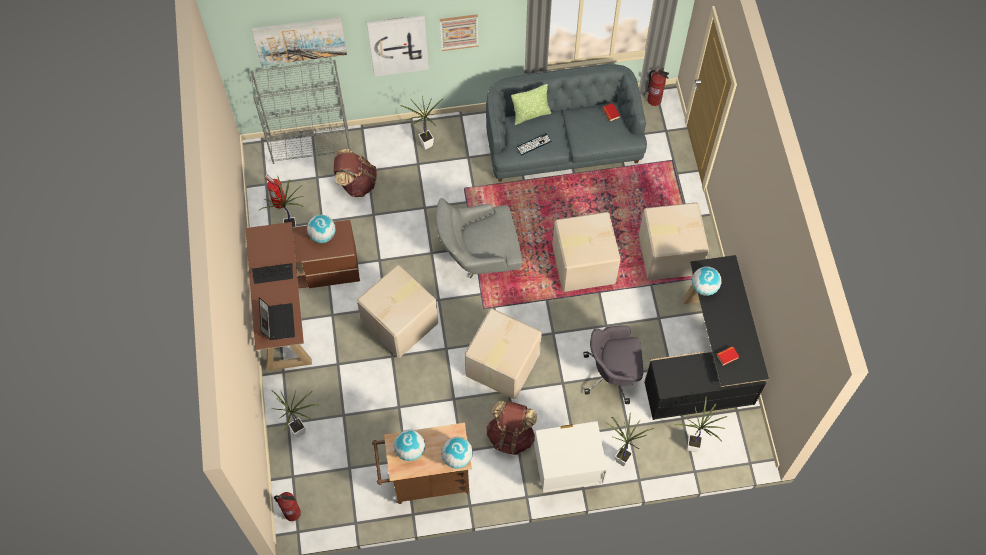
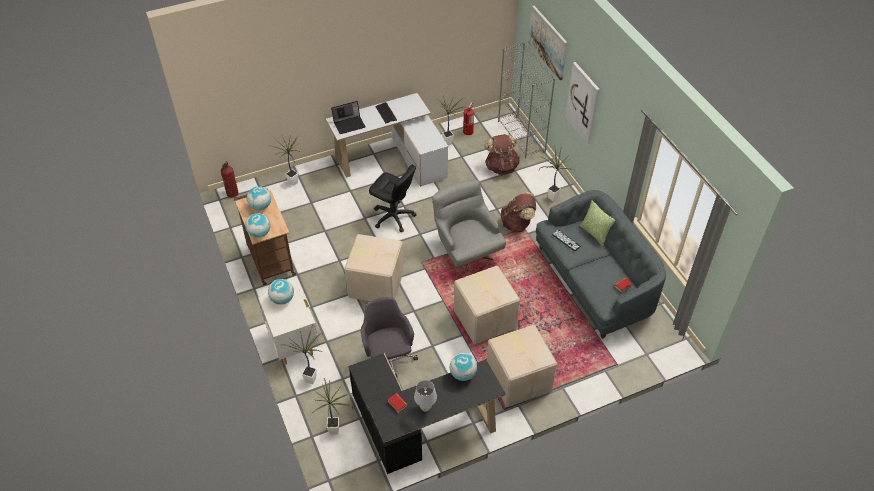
camera: 75 degrees right, 15 degrees down
(297, 300) = (393, 159): brown desk -> white desk
(322, 235) = (429, 135): globe -> globe (282, 299)
(401, 323) = (393, 217): cardboard box -> black office chair
(459, 32) = (610, 128): picture -> none
(511, 436) = (316, 302): brown backpack -> brown backpack (517, 224)
(654, 100) = (674, 339): fire extinguisher -> none
(737, 331) = (425, 408): none -> white table lamp

